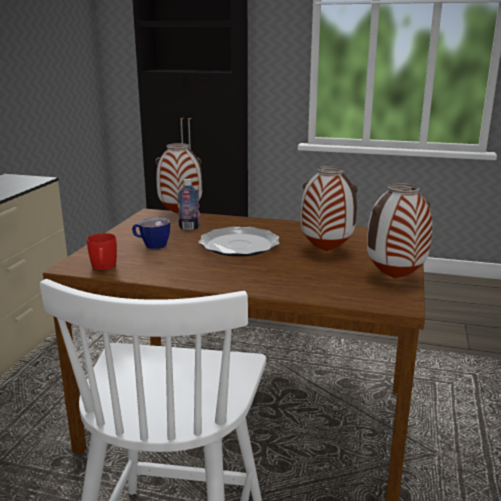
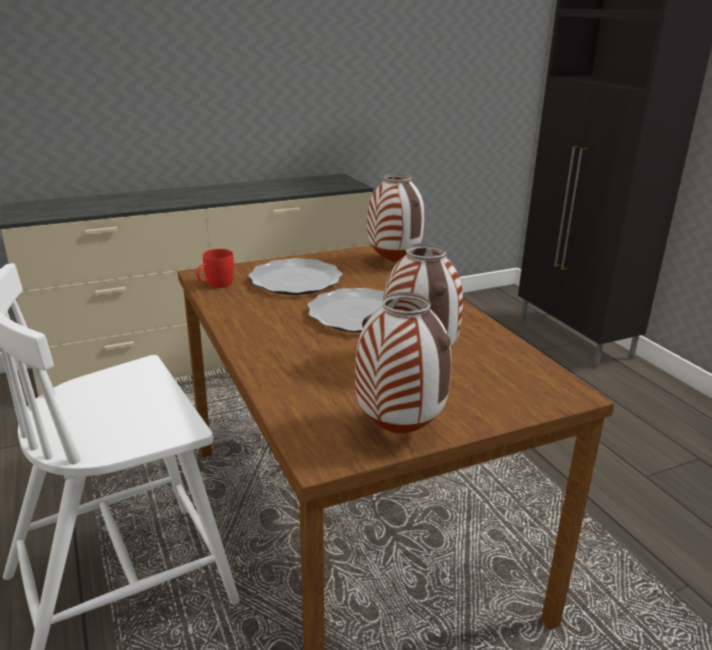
camera: 50 degrees right, 5 degrees up
(151, 244) = (295, 280): cup -> plate
(189, 228) = (364, 278): bottle -> none

